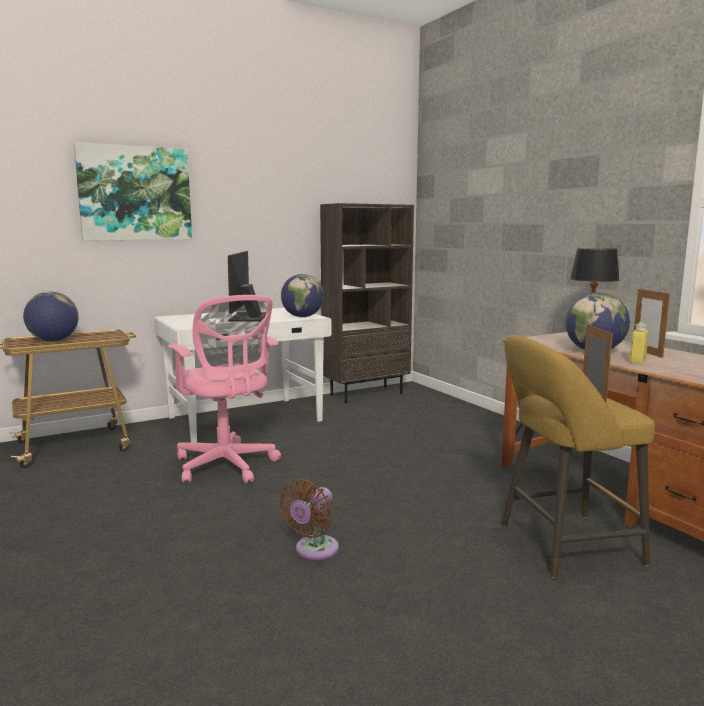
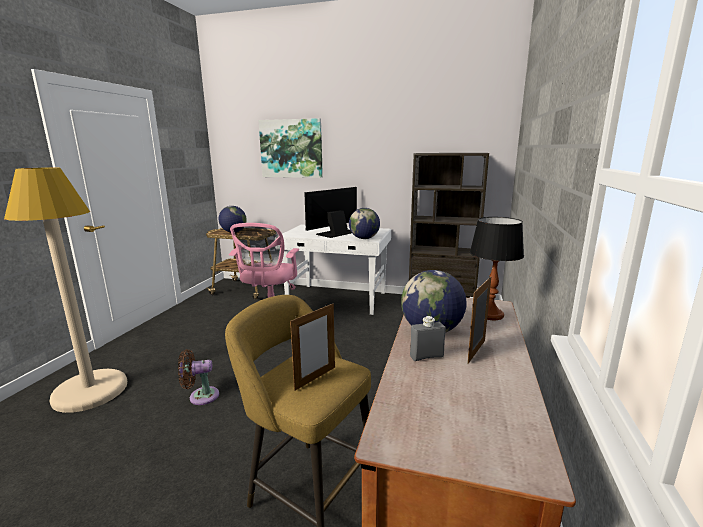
camera: 45 degrees right, 5 degrees up
(132, 625) = (90, 391): none -> beige floor lamp
(637, 360) = (426, 356): yellow bottle -> grey bottle

